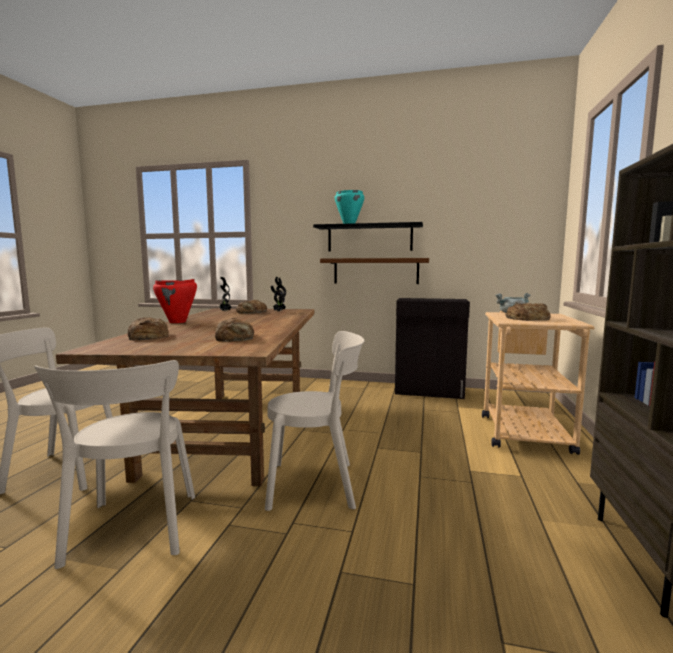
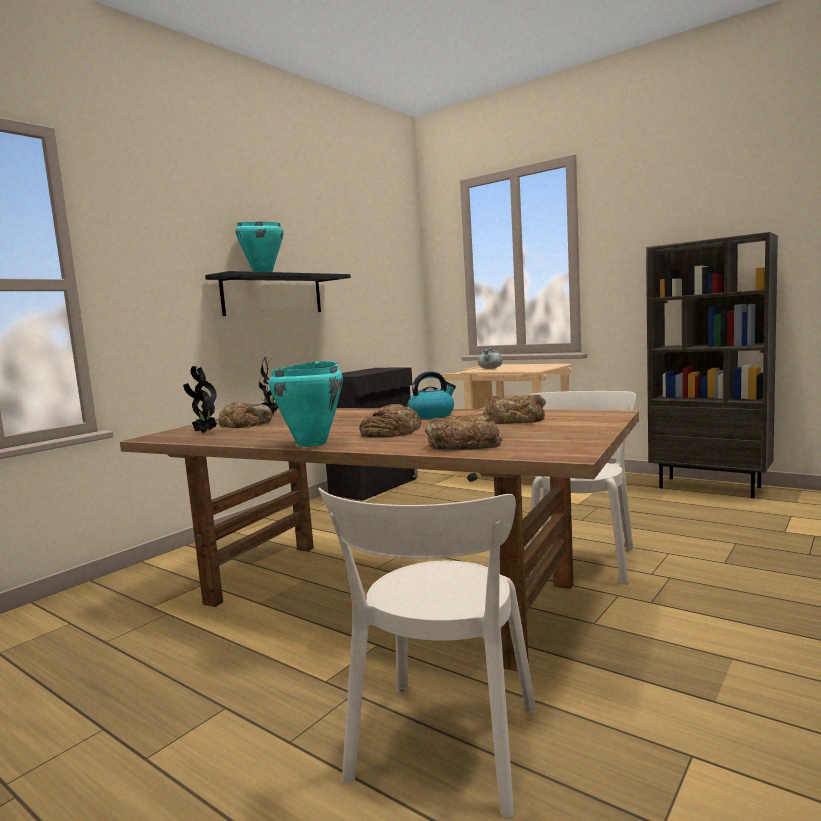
camera: 65 degrees left, 0 degrees up
(132, 532) = (660, 656): beige chair -> none
(177, 322) = (312, 443): red cooking pot -> turquoise cooking pot
(263, 326) = (432, 415): none -> kettle
(375, 271) = (285, 342): brown shelf -> none
(528, 318) = (521, 367): bread -> bread (390, 431)

